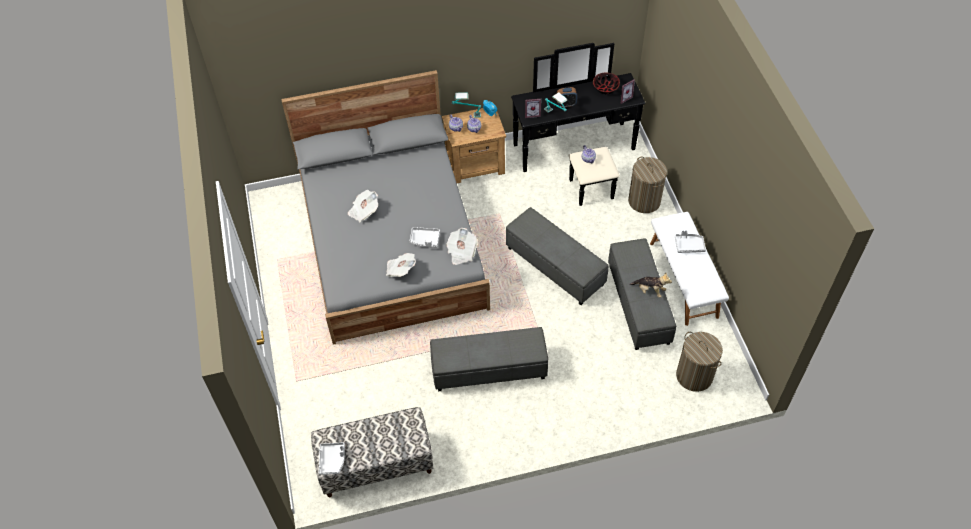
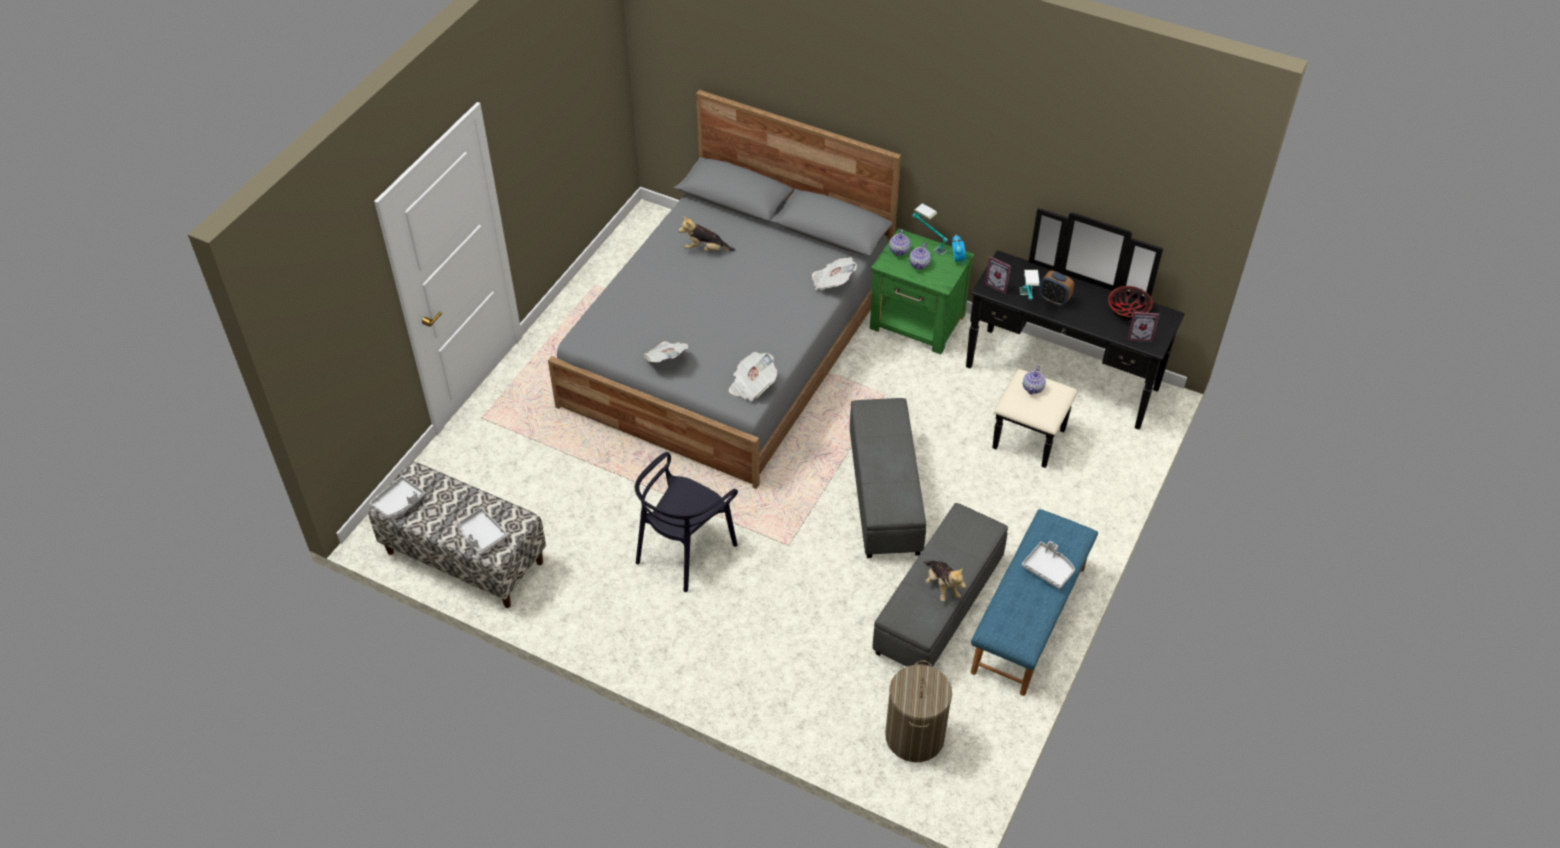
camera: 40 degrees right, 5 degrees down
(352, 193) = (706, 249): none -> plush toy
(364, 211) = (697, 275): newspaper -> newspaper (832, 282)
(425, 240) = (727, 347): grey tray -> grey tray (482, 536)
(476, 164) = (918, 323): brown nightstand -> green nightstand
(489, 370) = (684, 551): grey ottoman -> black chair
(644, 201) = (1082, 496): laundry basket -> none
(684, 279) = (1029, 620): white bench -> blue bench

